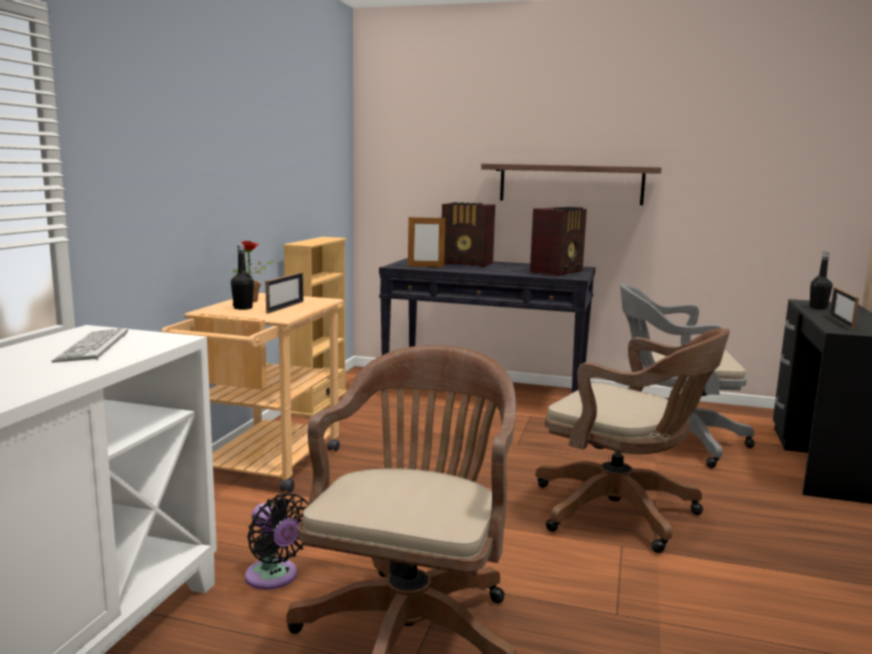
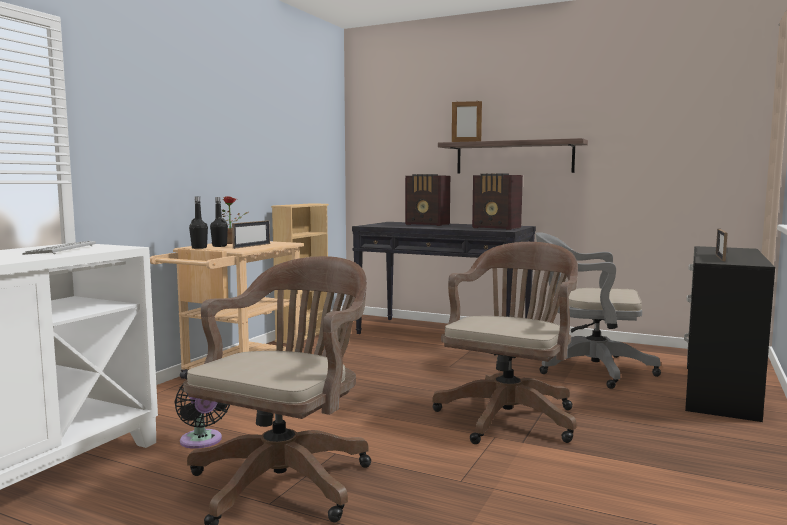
camera: 10 degrees right, 5 degrees down
(426, 266) = (390, 225): picture frame -> picture frame (466, 141)
(558, 272) = (497, 228): radio -> radio turned 75 degrees clockwise
(622, 513) = (510, 416): brown office chair -> brown office chair turned 105 degrees counterclockwise
(818, 308) = (713, 250): black bottle -> black bottle (199, 248)

